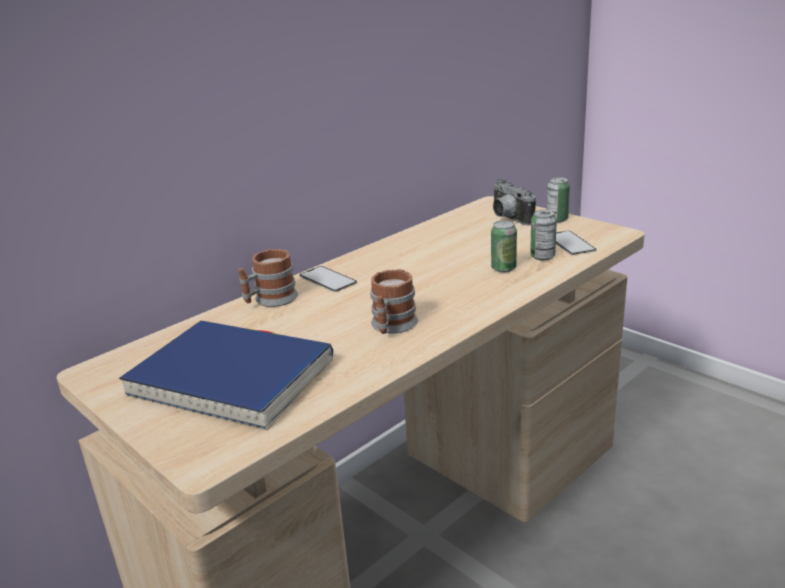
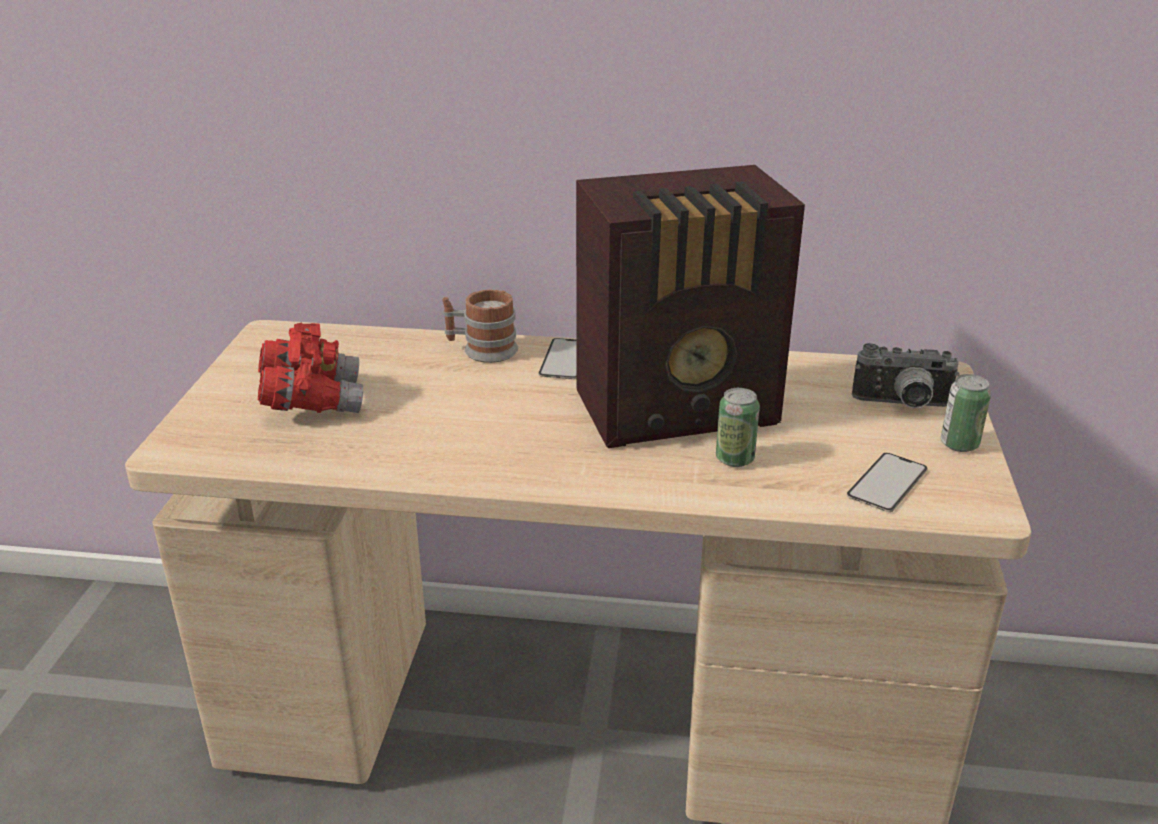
camera: 50 degrees right, 5 degrees up
(232, 378) = (312, 401): blue book -> red binoculars
(392, 327) = (496, 442): mug -> none
(435, 266) = (681, 410): none -> radio
(507, 219) = (902, 405): camera -> camera turned 105 degrees counterclockwise
(542, 256) = (810, 475): can -> none

